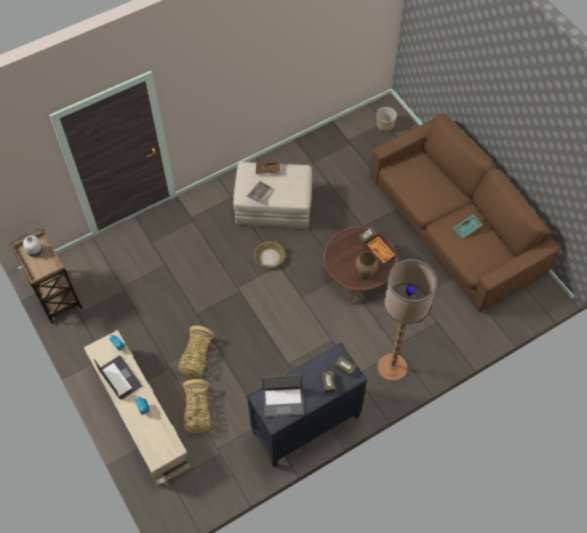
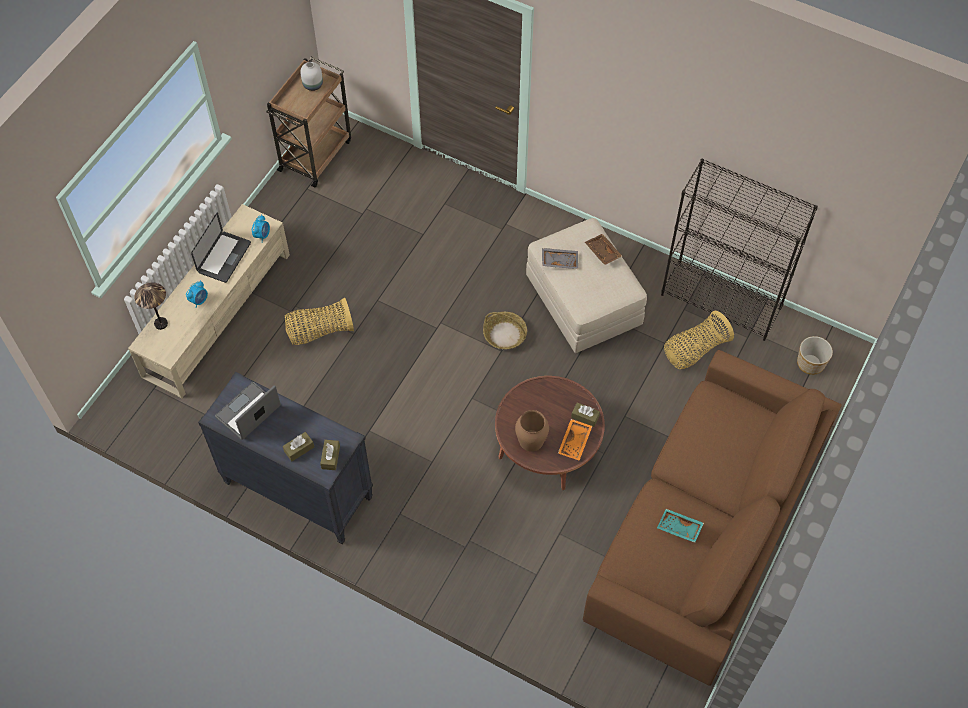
camera: 60 degrees right, 0 degrees up
(146, 441) = (161, 324): none -> table lamp
(197, 412) = (252, 369): basket -> basket (694, 350)
(283, 401) = (249, 412): laptop -> laptop turned 75 degrees clockwise
(320, 142) = (721, 301): none -> black bookcase
(392, 367) = (435, 550): floor lamp -> none

